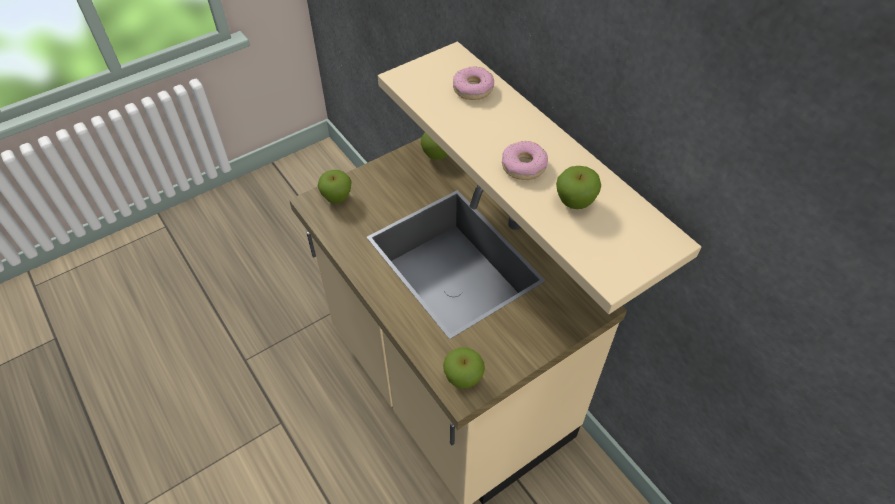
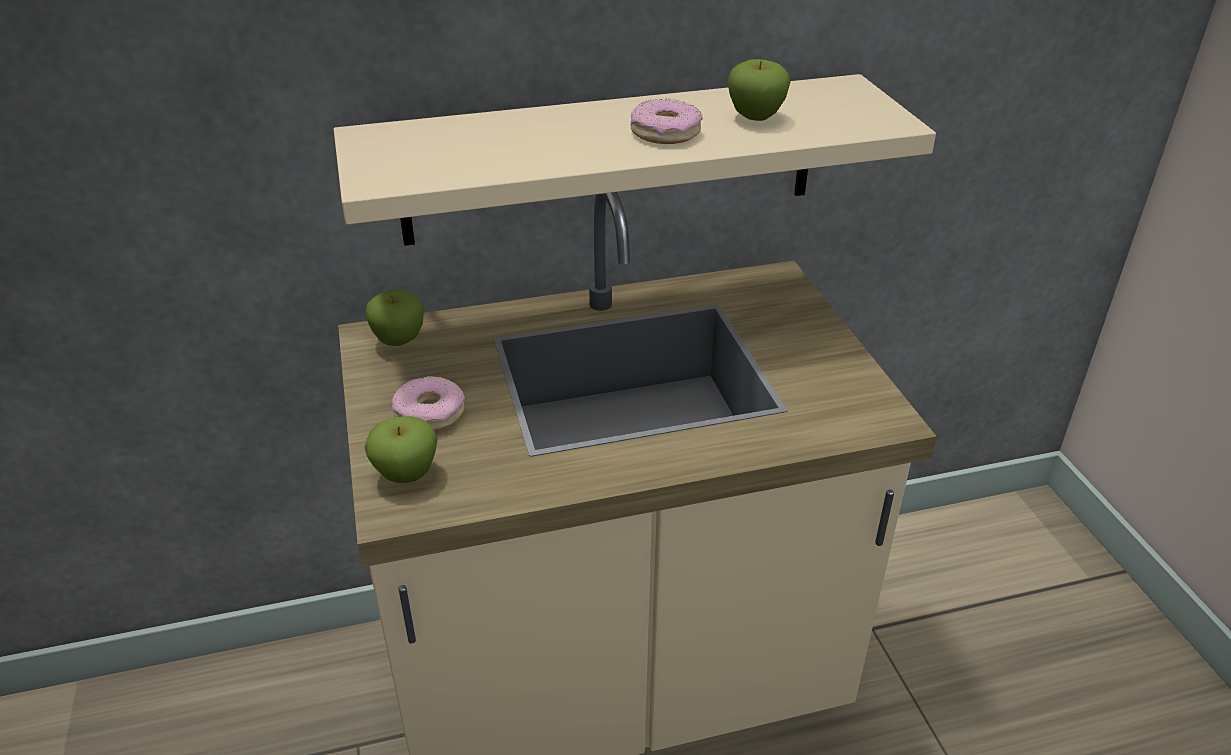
camera: 70 degrees left, 15 degrees down
(463, 378) = (863, 413): apple -> none
(472, 89) = (466, 135): donut -> donut (429, 413)

